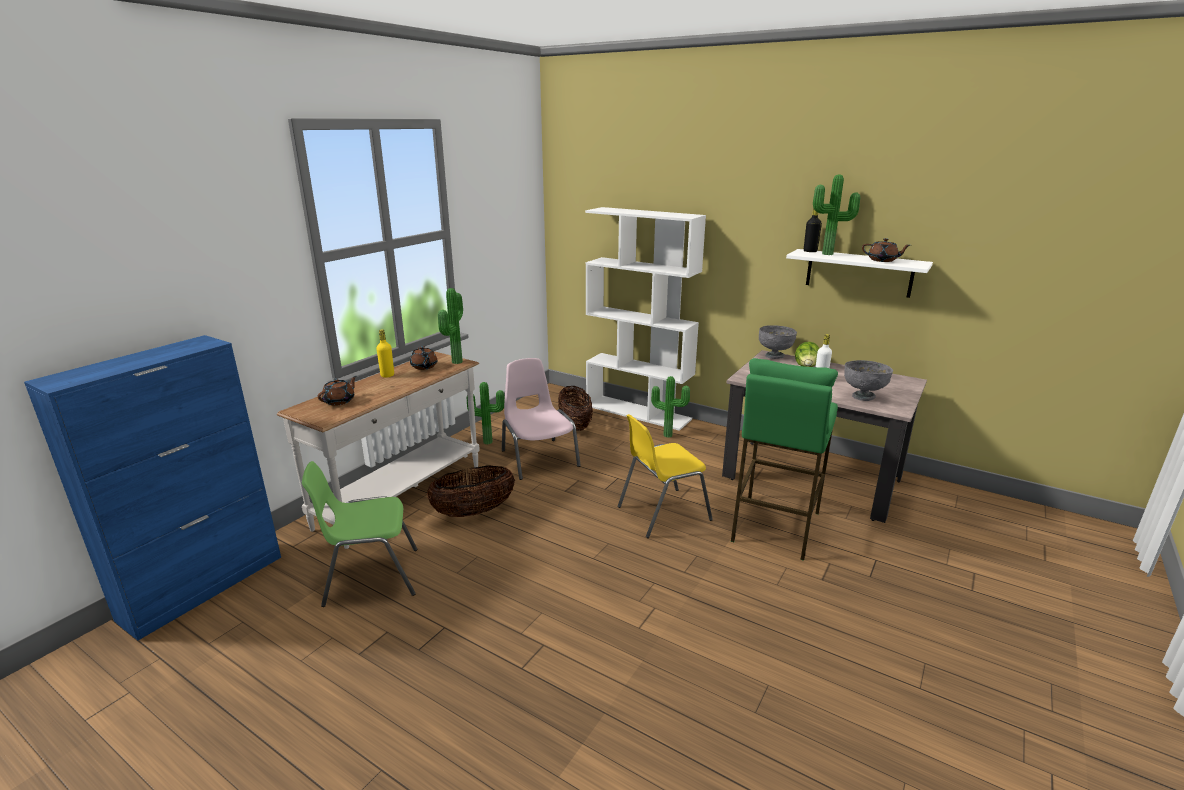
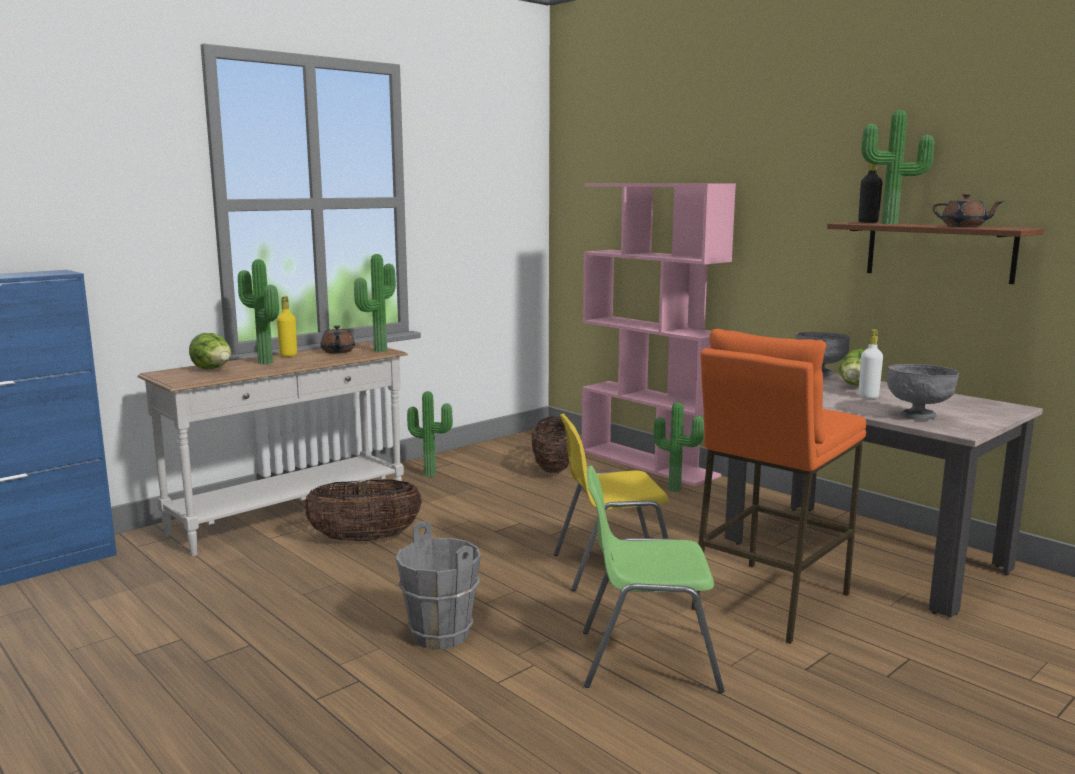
camera: 15 degrees right, 10 degrees down
(340, 401) = (213, 370): brown teapot -> lettuce
(370, 577) = (200, 585): green chair -> green chair (646, 659)
(375, 388) = (263, 363): none -> potted plant
(539, 458) = (483, 496): pink chair -> none
(577, 593) = (440, 635): none -> grey bucket
(638, 412) = (649, 463): white bookcase -> pink bookcase
(774, 526) = (768, 601): green stool -> orange stool
(858, 273) = (939, 251): white shelf -> brown shelf

